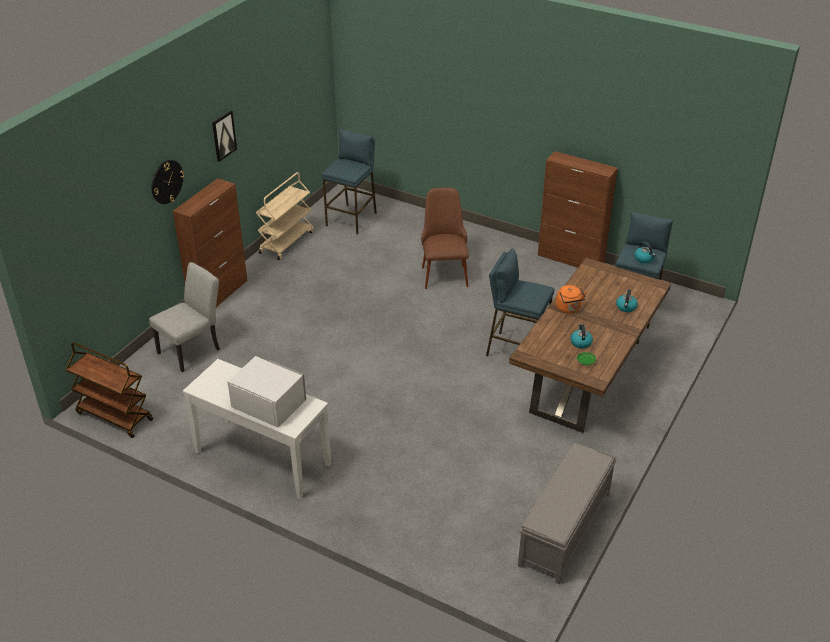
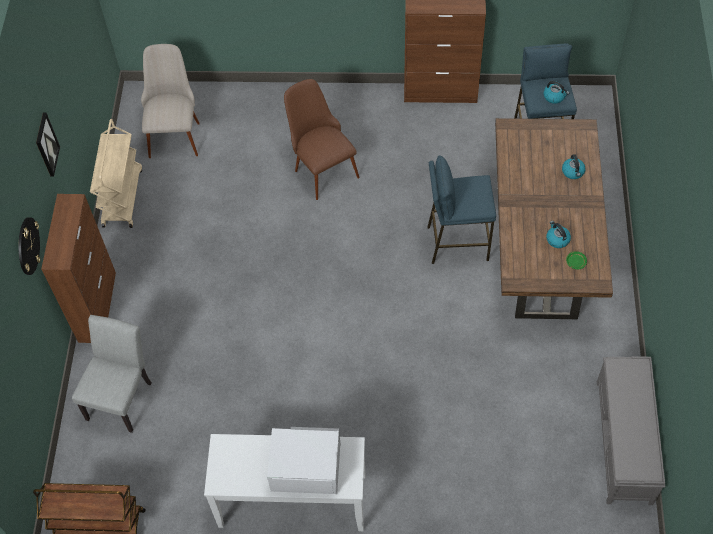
camera: 25 degrees left, 20 degrees up
(352, 219) = (174, 131): blue stool -> beige chair
(569, 308) = (520, 198): orange kettle -> none

